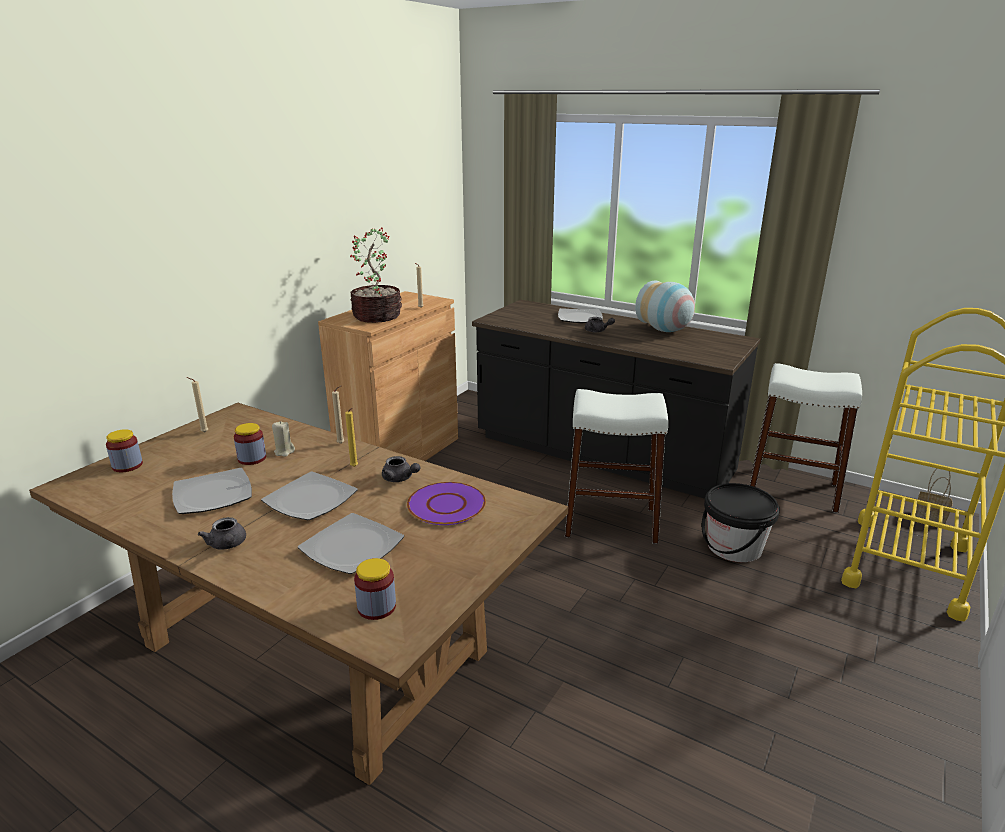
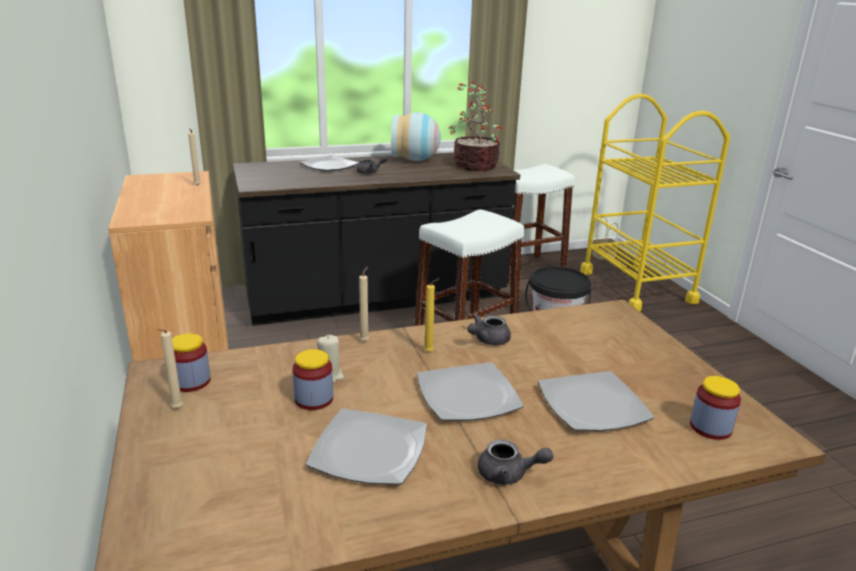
camera: 50 degrees left, 0 degrees up
(127, 466) = (172, 495): jar -> jar (191, 381)
(377, 316) = (171, 204): potted plant -> potted plant (474, 165)
(400, 479) = (487, 340): grey teapot -> grey teapot turned 150 degrees clockwise
(446, 505) = (565, 339): purple plate -> none

